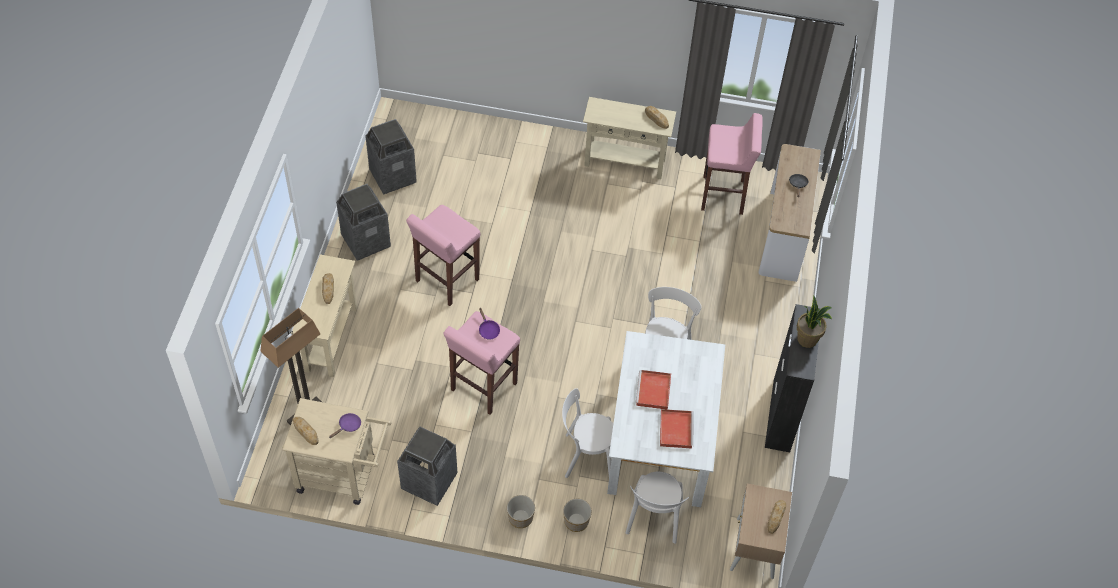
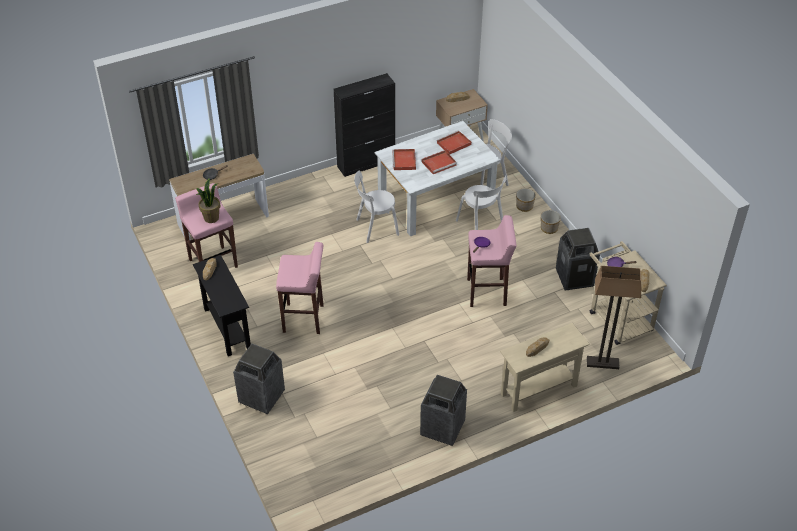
camera: 125 degrees left, 10 degrees down
(392, 176) = (367, 454): trash can -> trash can (261, 397)
(446, 281) = (428, 360): pink stool -> pink stool (304, 319)
(624, 162) = (227, 328): beige console table -> black console table
(685, 361) = (404, 161): none -> red tray
(807, 339) = (361, 85): potted plant -> potted plant (211, 218)

